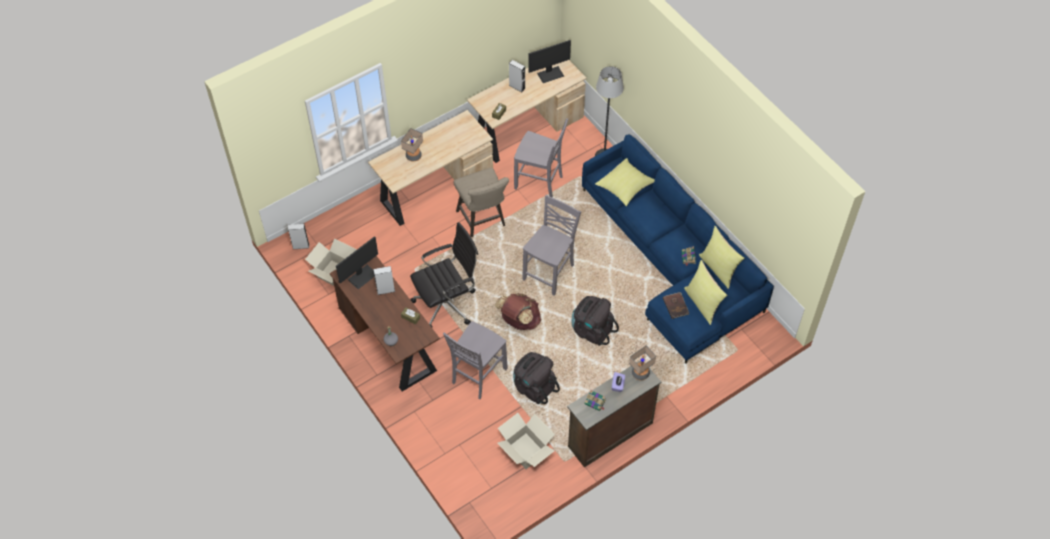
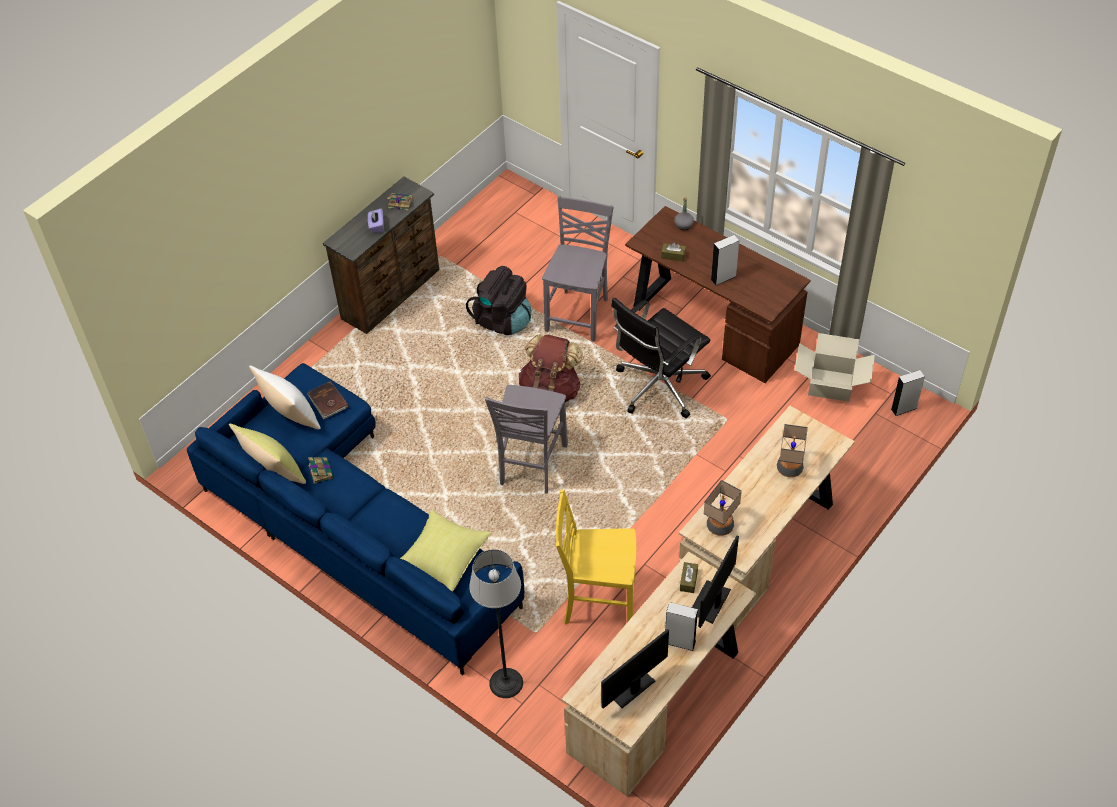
camera: 165 degrees right, 5 degrees down
(362, 276) = (764, 286): monitor -> monitor (710, 602)
(483, 221) = (661, 515): beige stool -> none
(525, 451) = (488, 254): cardboard box -> none
(539, 182) = (598, 602): grey chair -> yellow chair
(592, 330) = (447, 405): black backpack -> none
(640, 373) = (351, 245): table lamp -> table lamp (720, 526)
(703, 303) = (289, 415): yellow pillow -> white pillow

